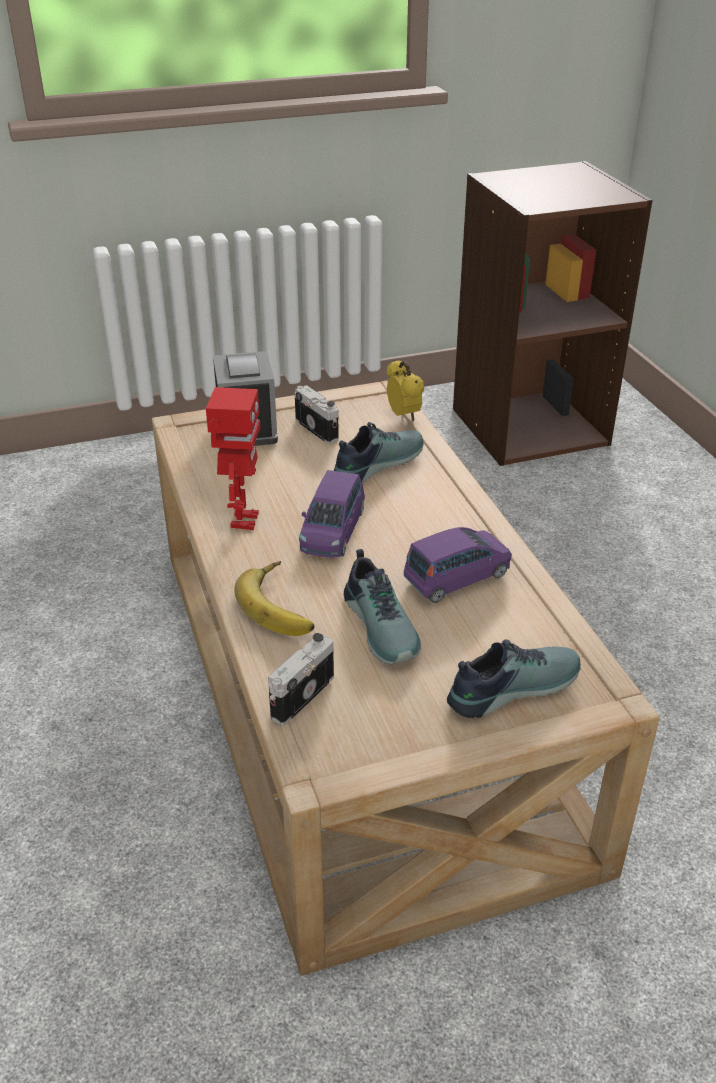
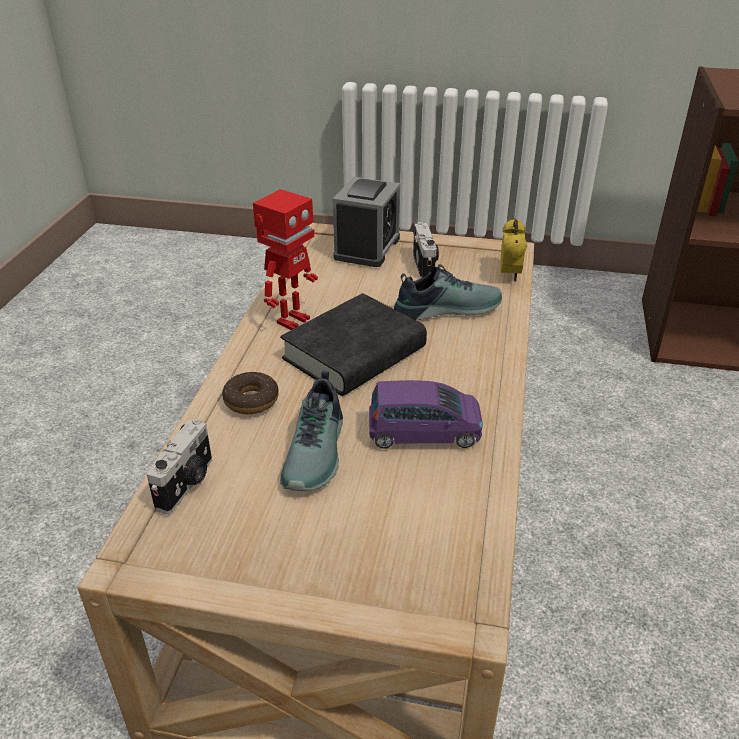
camera: 30 degrees right, 0 degrees up
(282, 605) = (251, 400): banana -> donut
(300, 695) = (187, 484): camera -> camera turned 135 degrees clockwise
(332, 531) = (354, 353): purple toy car -> black book
(510, 686) = (377, 558): shoe -> none

